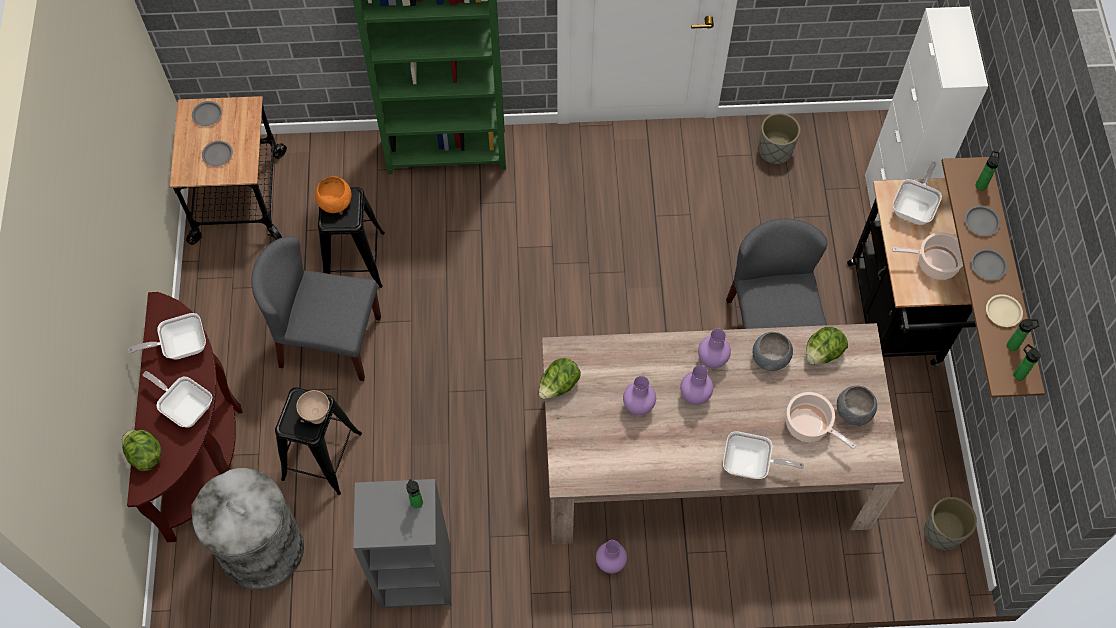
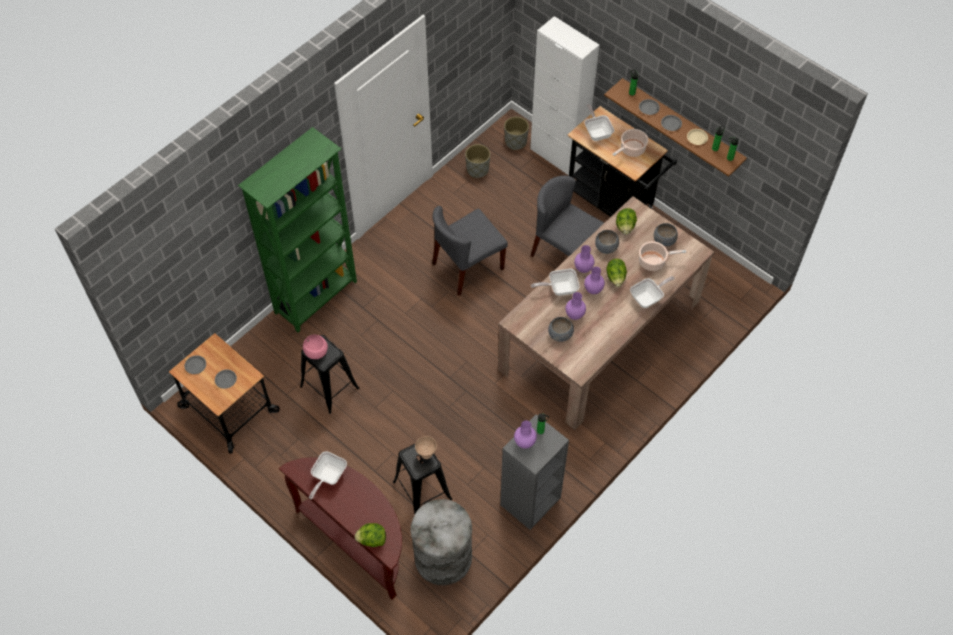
camera: 45 degrees left, 5 degrees down
(185, 406) = (365, 501): frying pan -> frying pan (559, 288)
(329, 341) = (362, 436): grey chair -> grey chair (467, 267)
(335, 203) = (316, 352): orange bowl -> pink bowl
(559, 385) = (530, 337): lettuce -> lettuce (616, 278)
(595, 413) = (559, 334): none -> grey bowl
(610, 564) = (609, 414): purple vase -> purple vase (525, 443)
(943, 532) = (728, 276): grey planter -> grey planter (516, 142)

